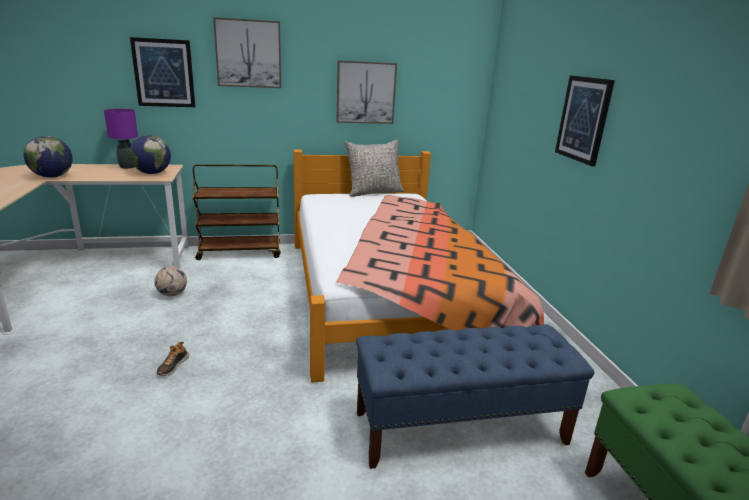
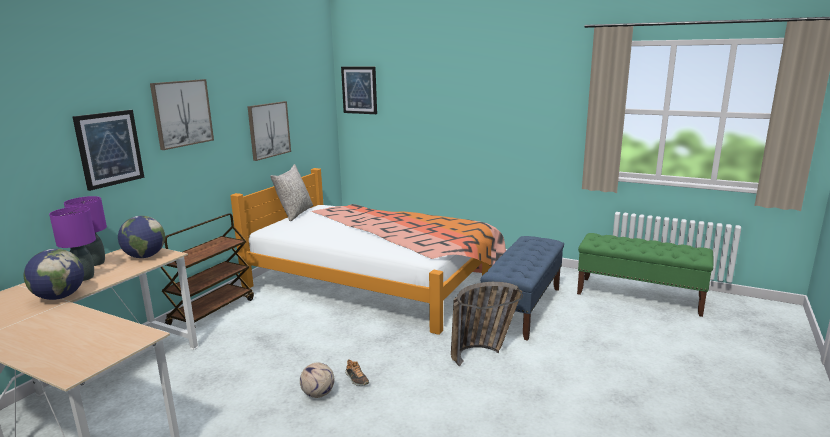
camera: 50 degrees left, 5 degrees down
(94, 172) = (84, 278): none -> purple table lamp
(172, 294) = (240, 358): football -> football (318, 394)
(297, 436) = (483, 353): none -> basket
(583, 119) = (457, 121): picture -> picture (359, 90)

